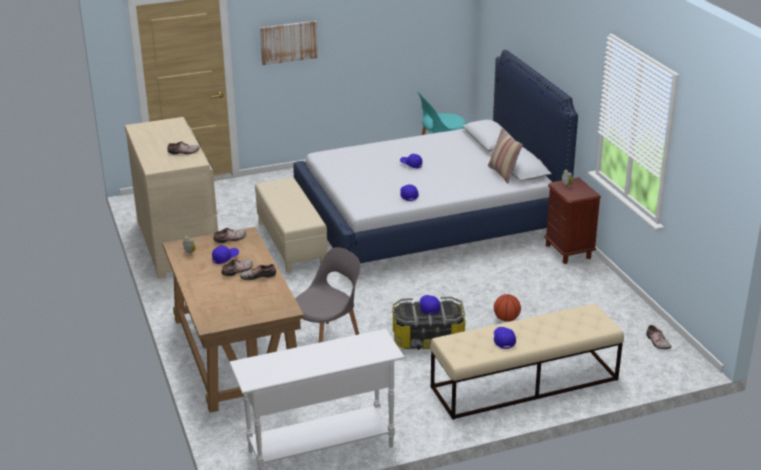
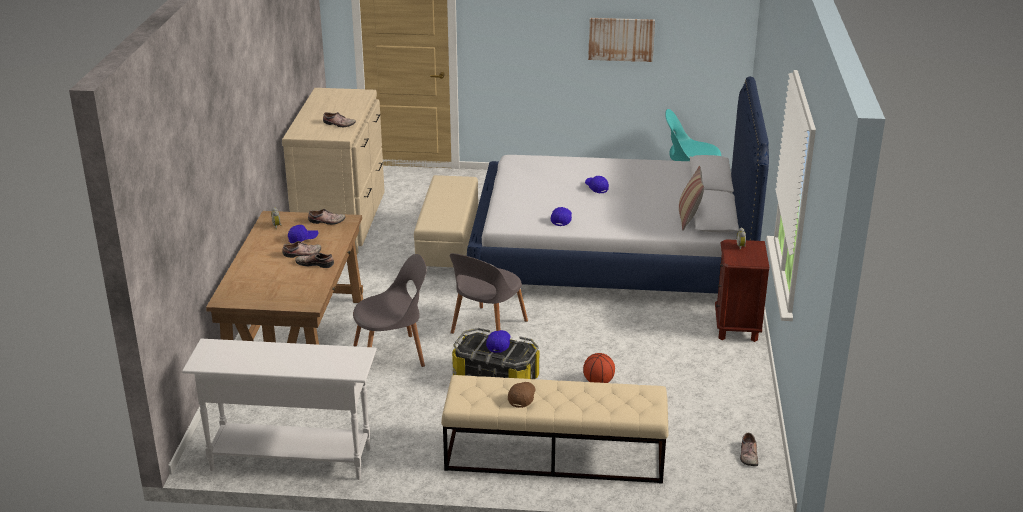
camera: 25 degrees right, 0 degrees up
(288, 42) = (522, 30): picture -> picture (621, 39)
(384, 301) = (487, 329): none -> grey chair
(503, 340) = (522, 398): blue cap -> brown cap

